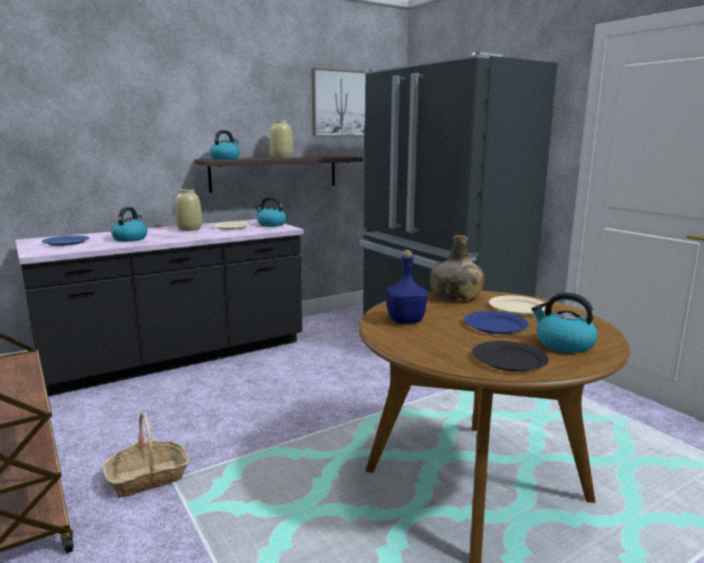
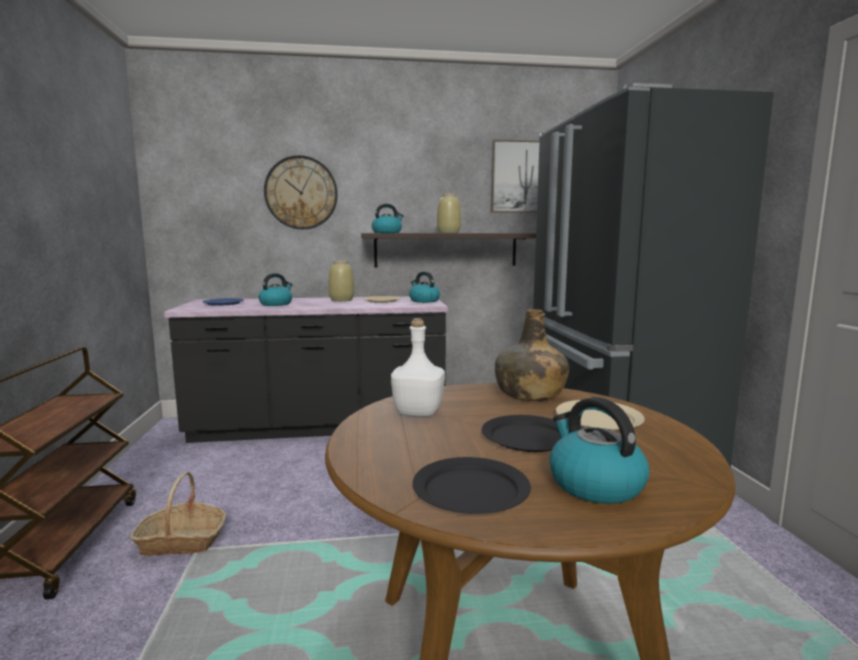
camera: 25 degrees right, 5 degrees down
(129, 117) = (301, 193): none -> wall clock
(405, 320) = (418, 412): blue bottle -> white bottle
(495, 325) = (528, 437): blue plate -> black plate

